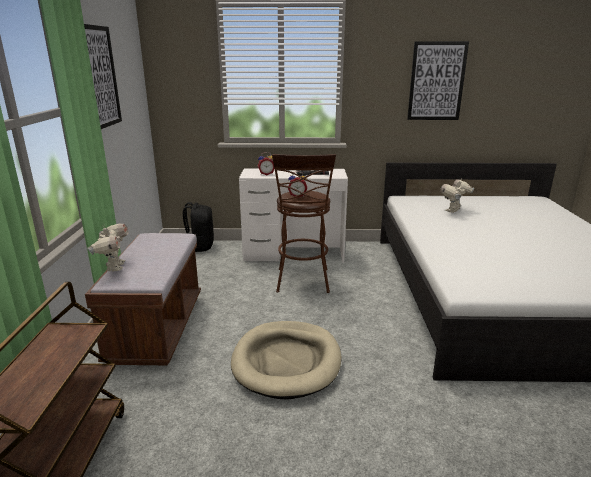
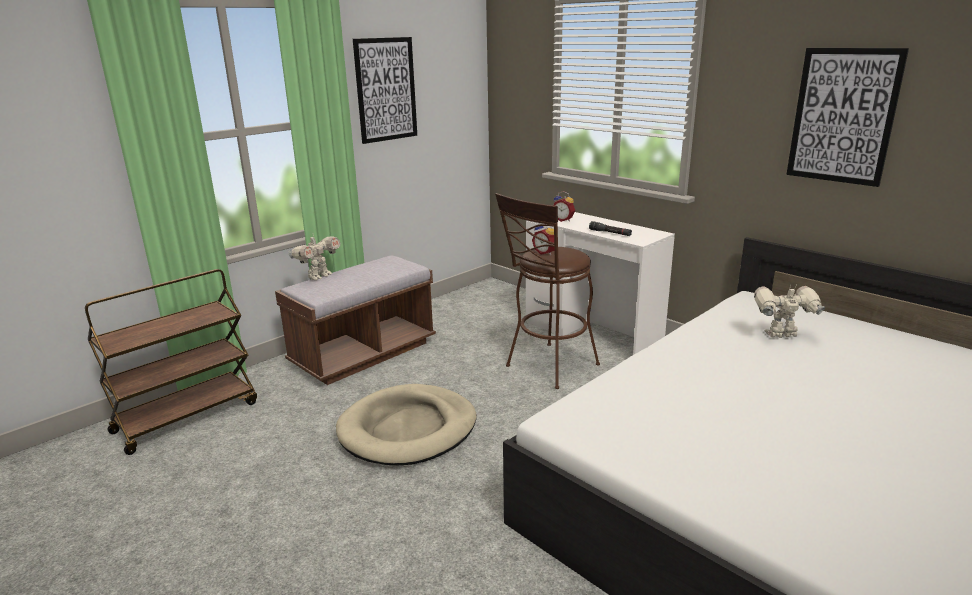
camera: 45 degrees right, 0 degrees up
(200, 246) = (511, 294): black backpack -> none

